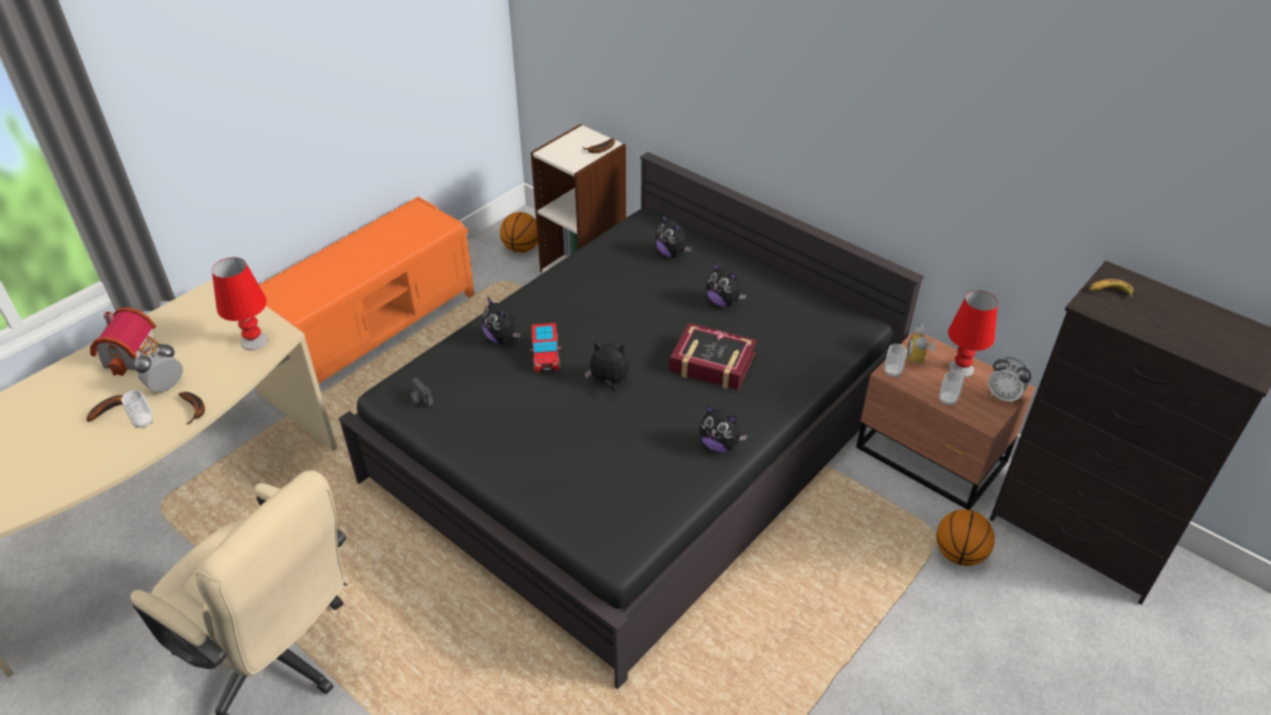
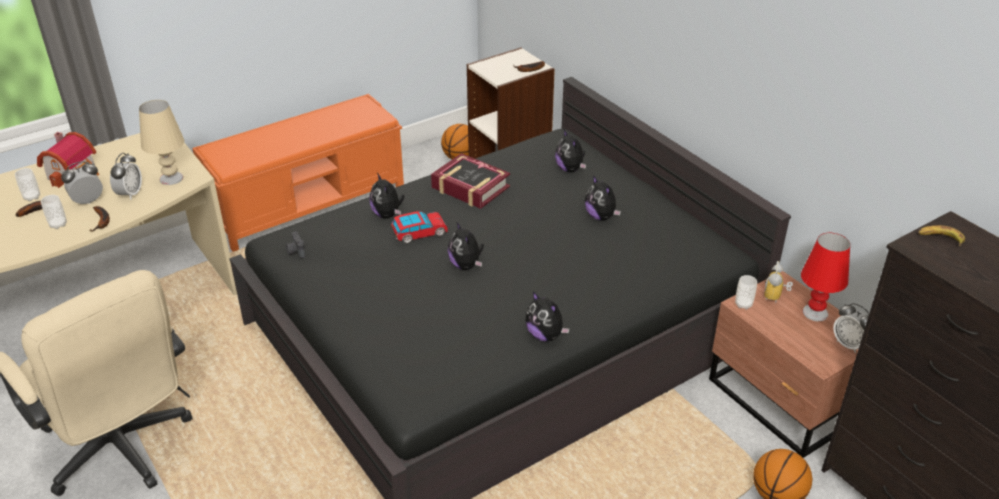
camera: 15 degrees right, 5 degrees down
(213, 369) = (130, 194): none -> alarm clock
(254, 341) = (171, 178): red table lamp -> beige table lamp
(546, 354) = (419, 233): toy car -> toy car turned 120 degrees counterclockwise
(609, 382) = (466, 265): plush toy -> plush toy turned 135 degrees counterclockwise
(712, 363) = (567, 266): book -> book (470, 187)
(947, 400) = (789, 338): cup -> cup (32, 197)

